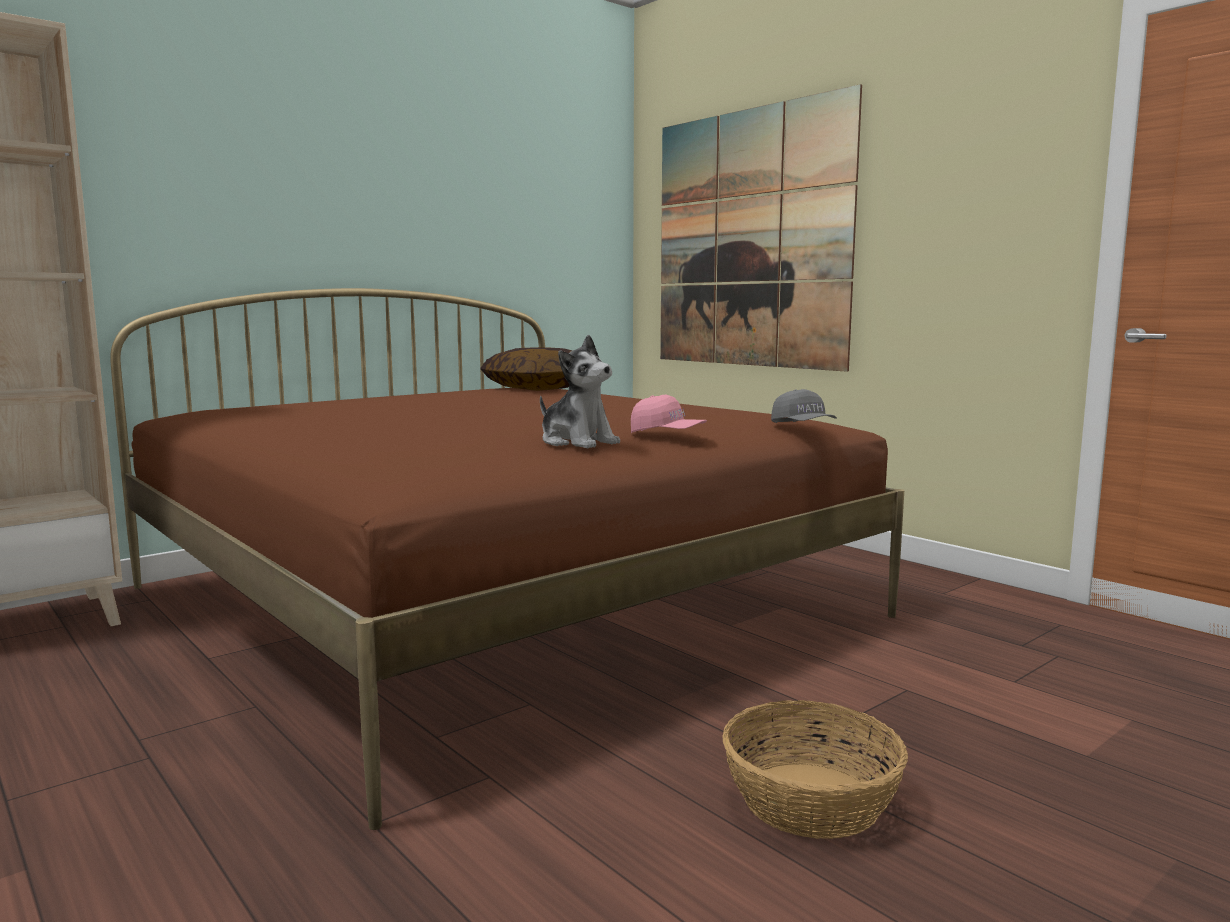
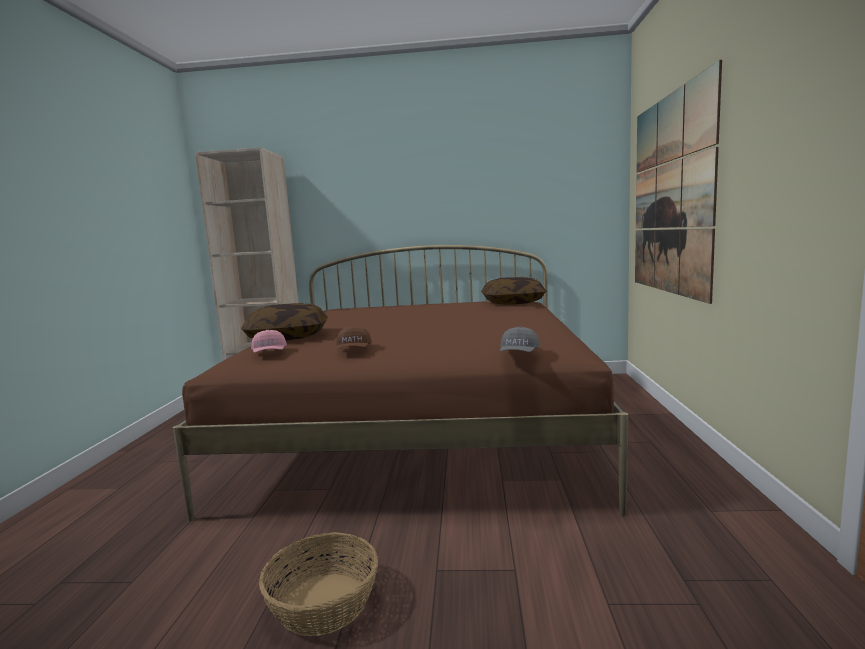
camera: 45 degrees right, 0 degrees up
(347, 443) = (288, 337): none -> pillow
(577, 442) = (354, 350): plush toy -> brown cap
(667, 434) = (412, 350): pink cap -> pink cap (269, 353)

